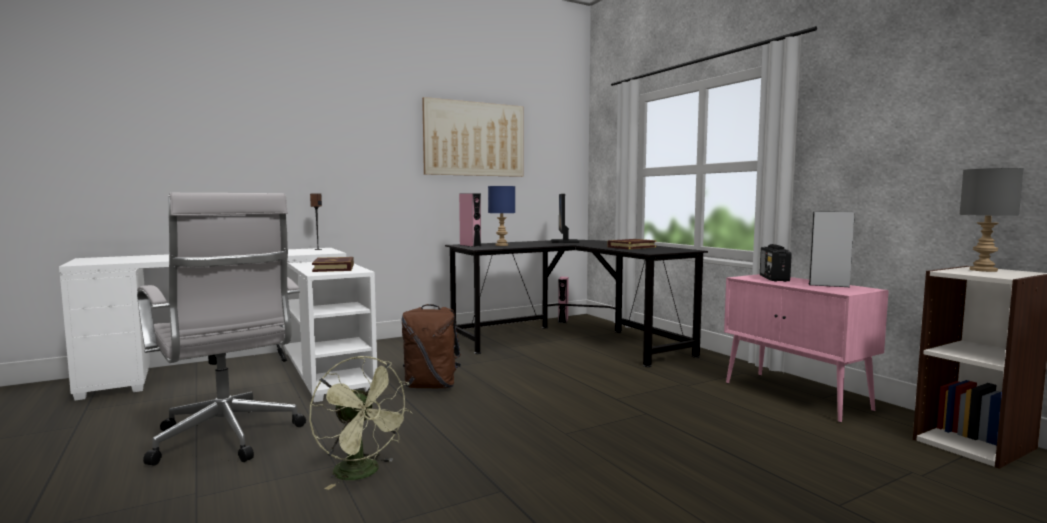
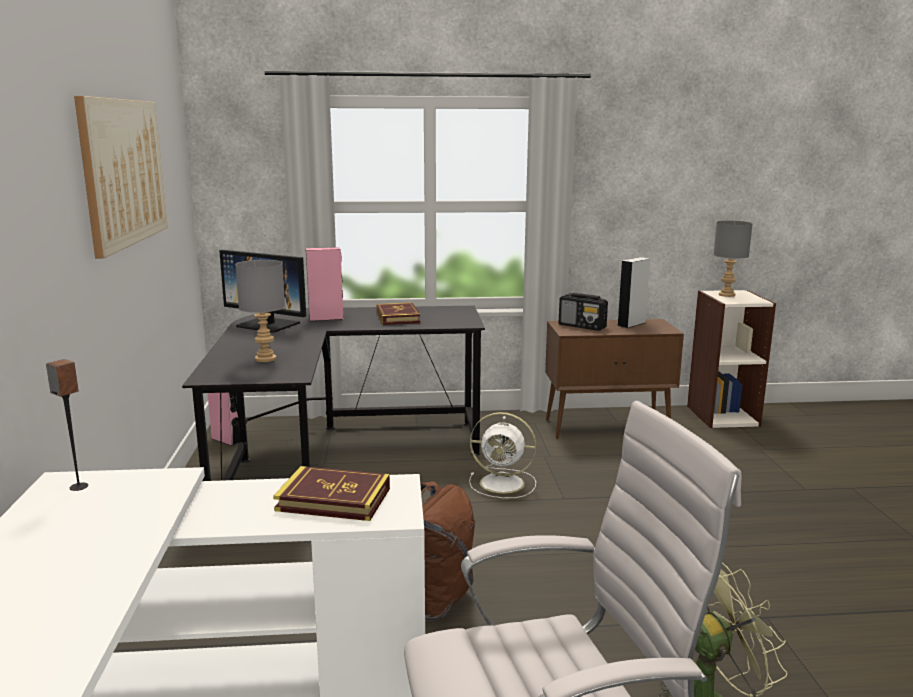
camera: 65 degrees left, 10 degrees up
(470, 245) = (236, 374): pink speaker -> pink speaker (326, 318)
(501, 245) = (265, 359): blue table lamp -> grey table lamp
(611, 379) = (504, 483): none -> white fan
(796, 396) = (608, 427): pink cabinet -> brown cabinet

